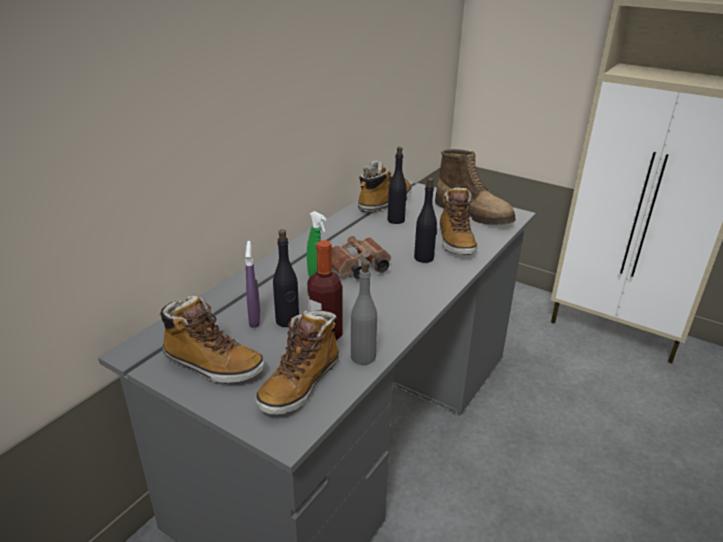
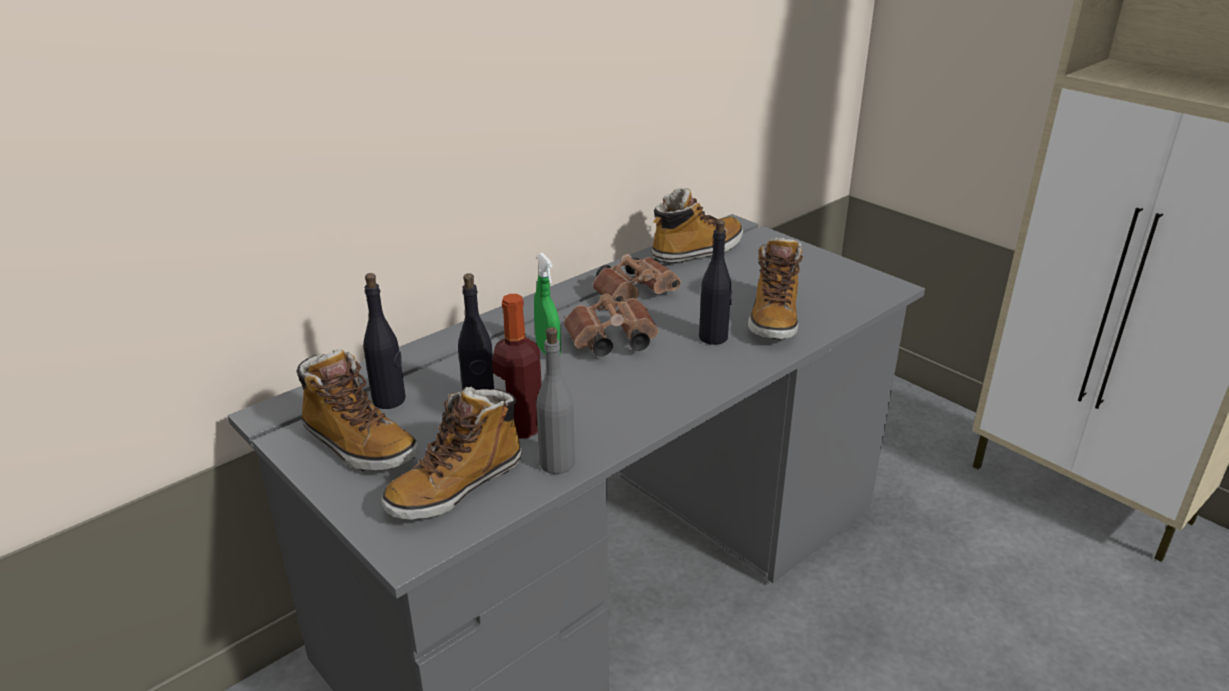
camera: 15 degrees right, 0 degrees up
(255, 319) = (438, 393): purple spray bottle -> none
(359, 235) = (636, 294): none -> brown binoculars
(396, 220) = (701, 278): black bottle -> black bottle (389, 400)
(474, 214) = (824, 280): boot -> none

